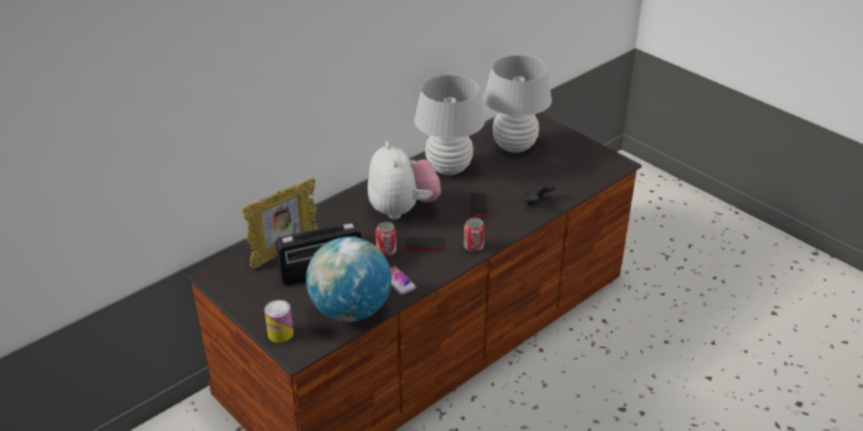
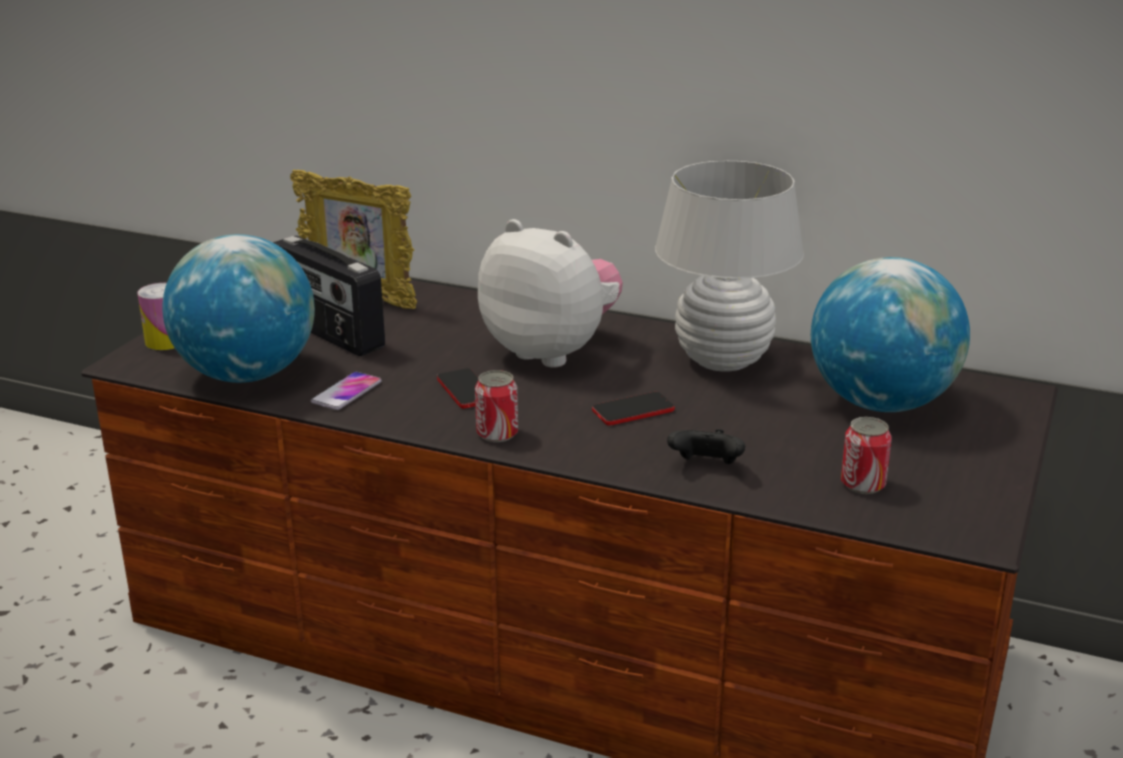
camera: 65 degrees right, 10 degrees down
(386, 251) = (422, 365): can -> can (863, 484)
(402, 209) = (552, 351): plush toy -> plush toy turned 105 degrees counterclockwise
(514, 146) = (881, 403): white table lamp -> globe

